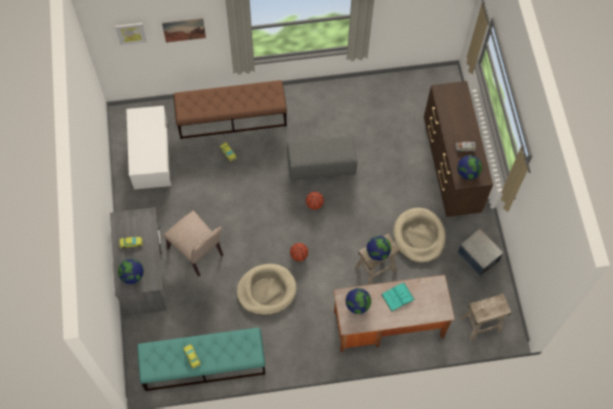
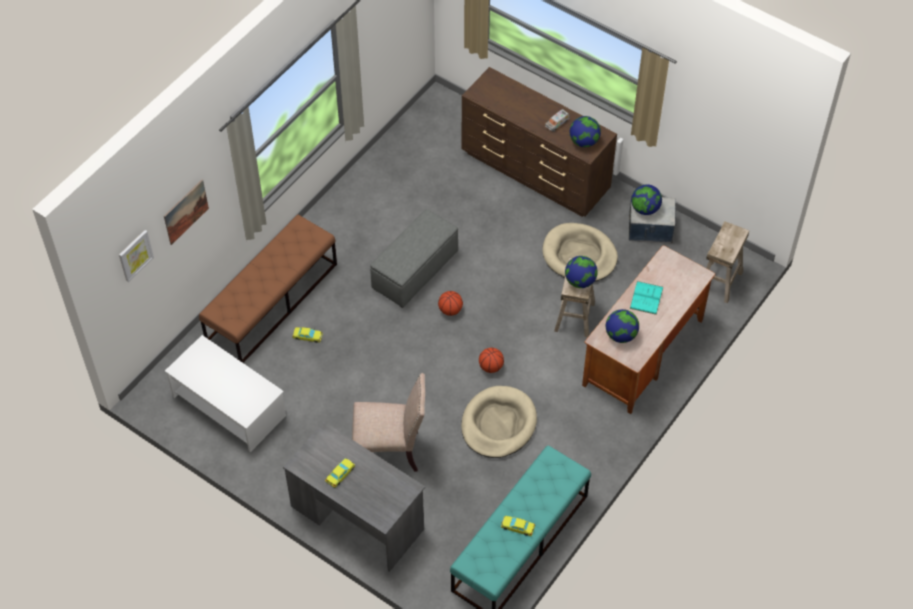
camera: 45 degrees left, 10 degrees down
(132, 275) = (379, 501): globe -> globe (645, 209)

